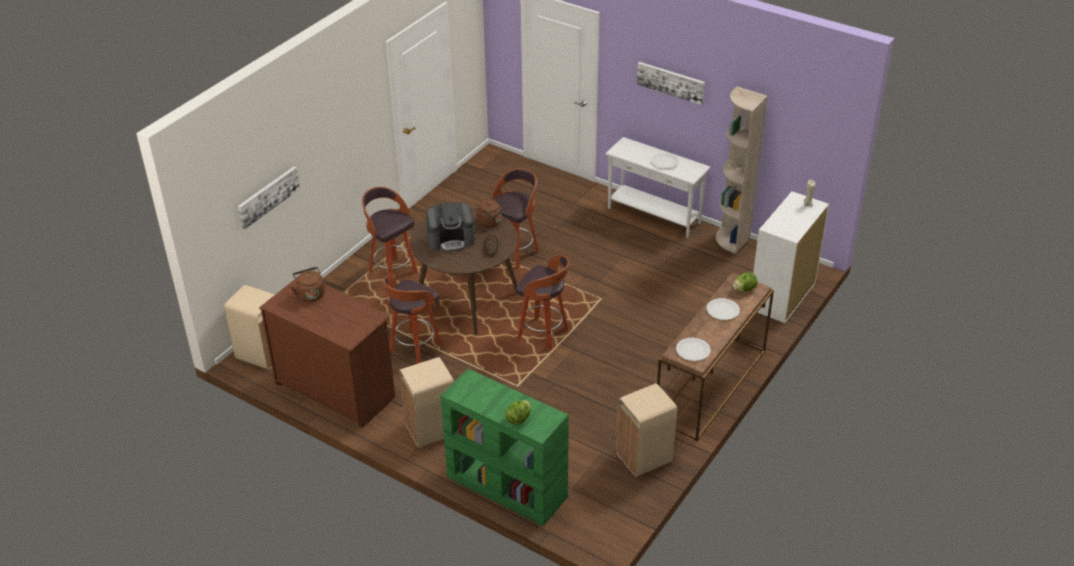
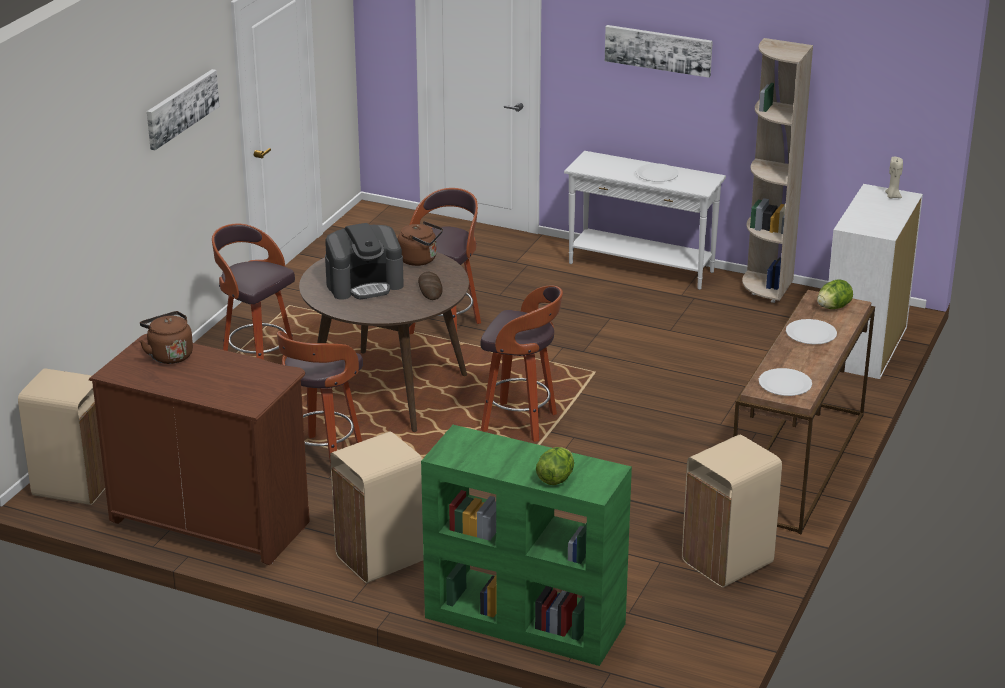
camera: 10 degrees left, 10 degrees down
(268, 196) = (76, 225): picture -> picture (181, 108)

